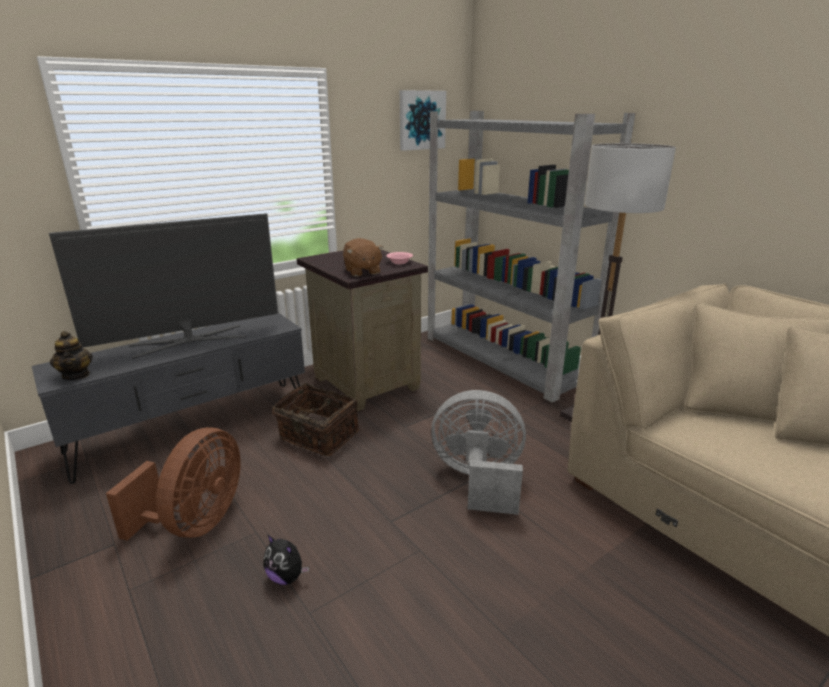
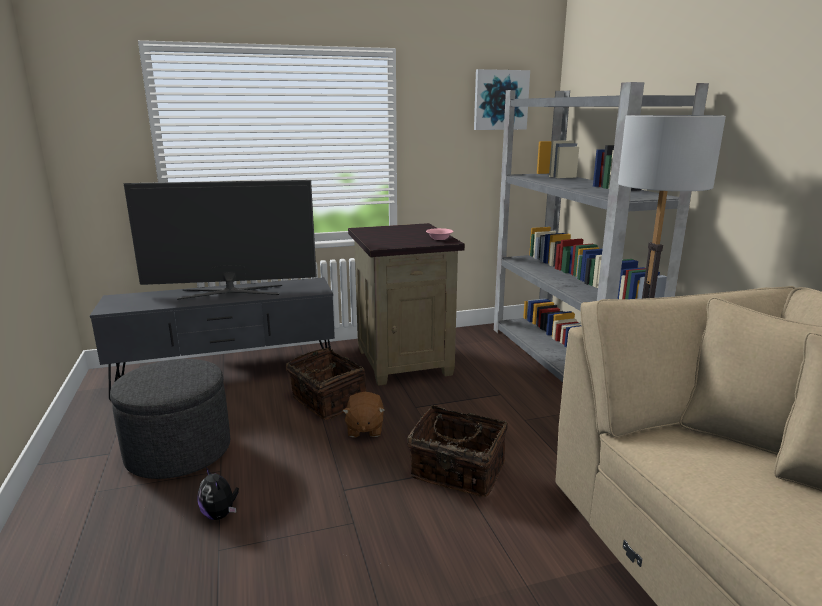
camera: 20 degrees right, 5 degrees down
(76, 375) = (126, 306): teapot -> none
(195, 523) = (178, 451): brown fan -> grey ottoman
(362, 271) = (394, 243): brown plush toy -> brown plush toy (364, 429)
(478, 480) = (457, 472): grey fan -> basket

